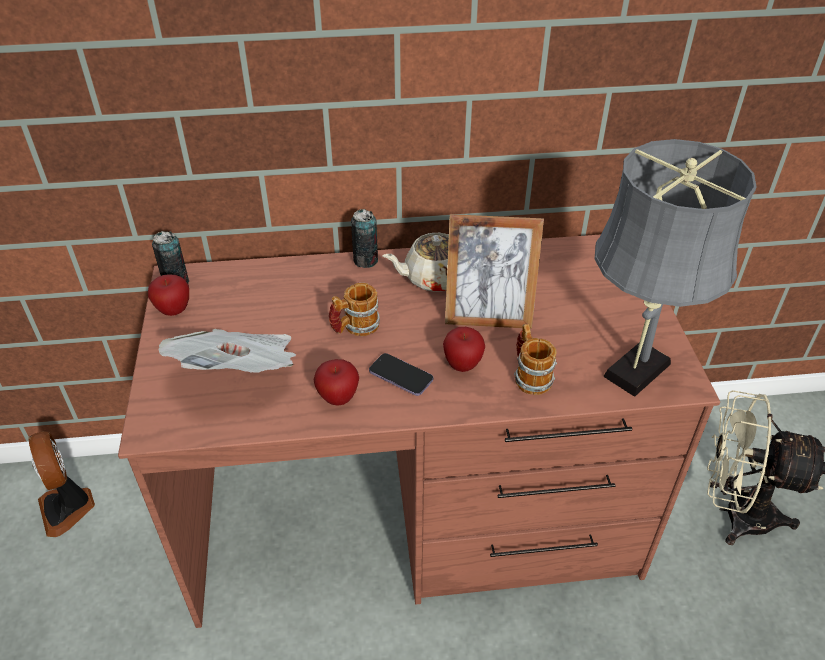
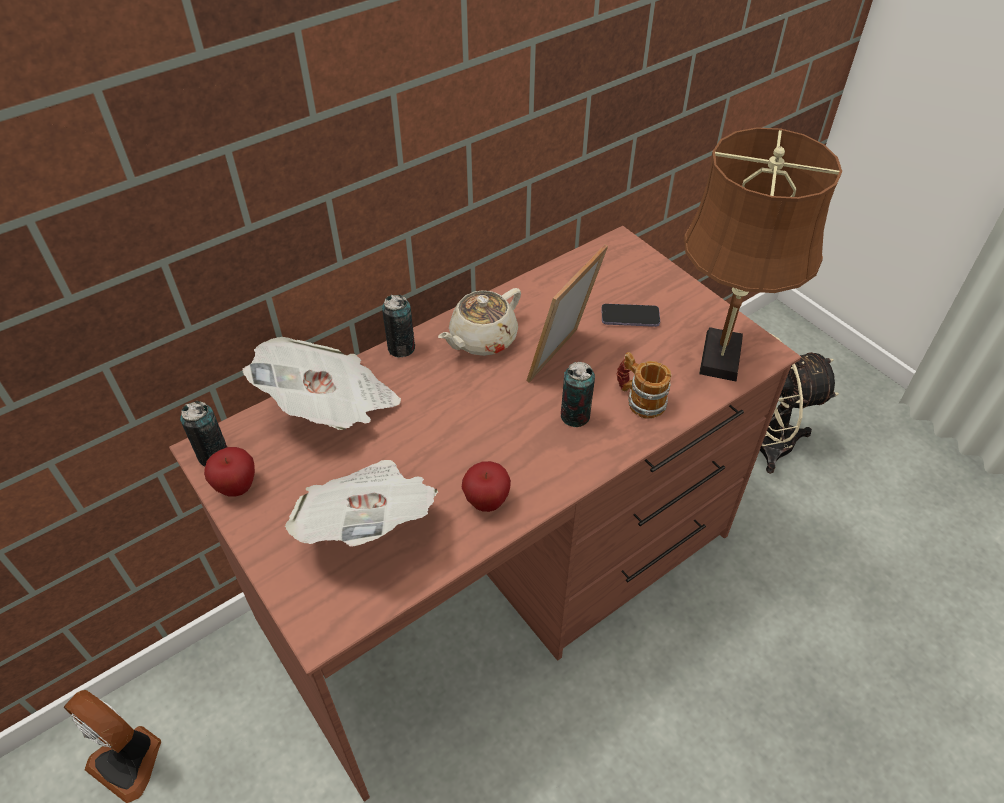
camera: 30 degrees left, 5 degrees up
(281, 282) = (331, 406): none -> newspaper
(355, 327) = (446, 423): mug -> none
(401, 376) = (528, 452): phone -> phone (630, 317)
(462, 365) = (575, 416): apple -> can
(488, 318) = (562, 359): picture frame -> picture frame turned 150 degrees clockwise
(632, 373) = (720, 361): grey table lamp -> brown table lamp

